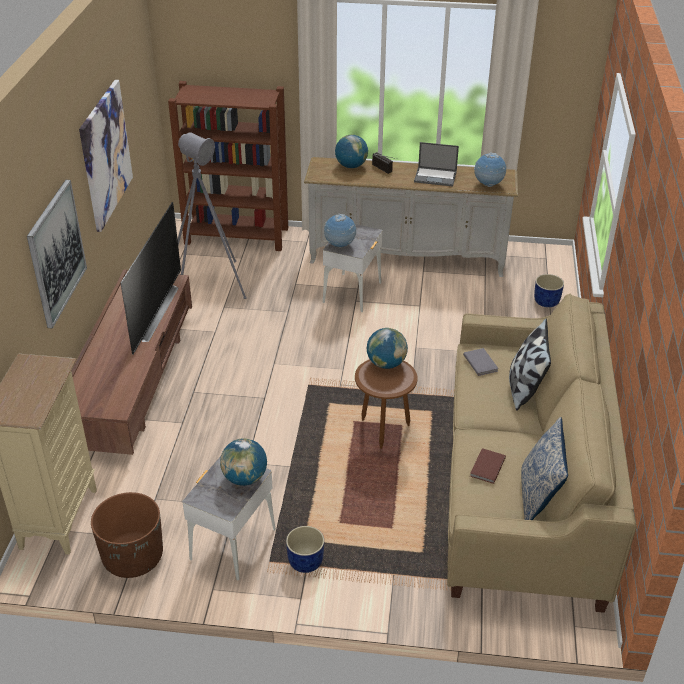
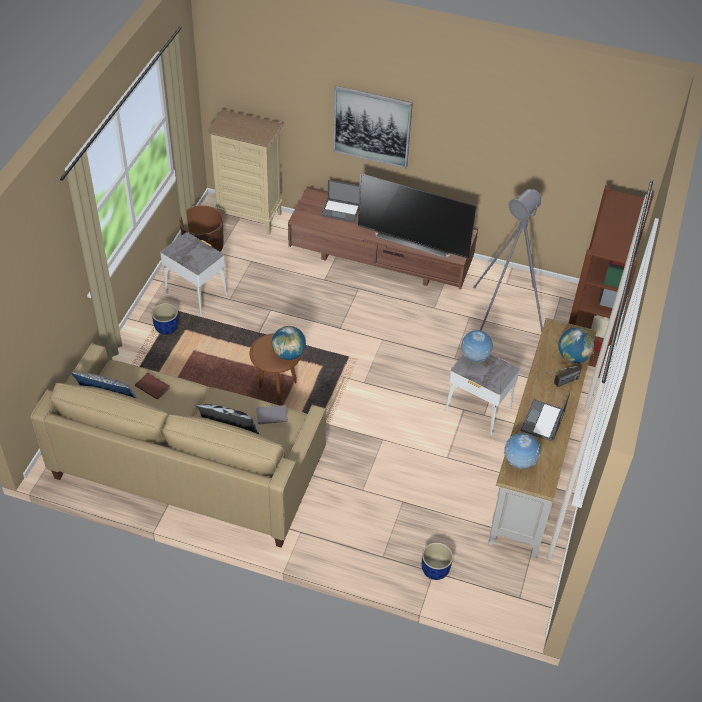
camera: 100 degrees right, 10 degrees up
(100, 375) = (341, 210): none -> laptop
(105, 155) = (496, 142): picture -> none
(244, 478) = (195, 261): globe -> none

